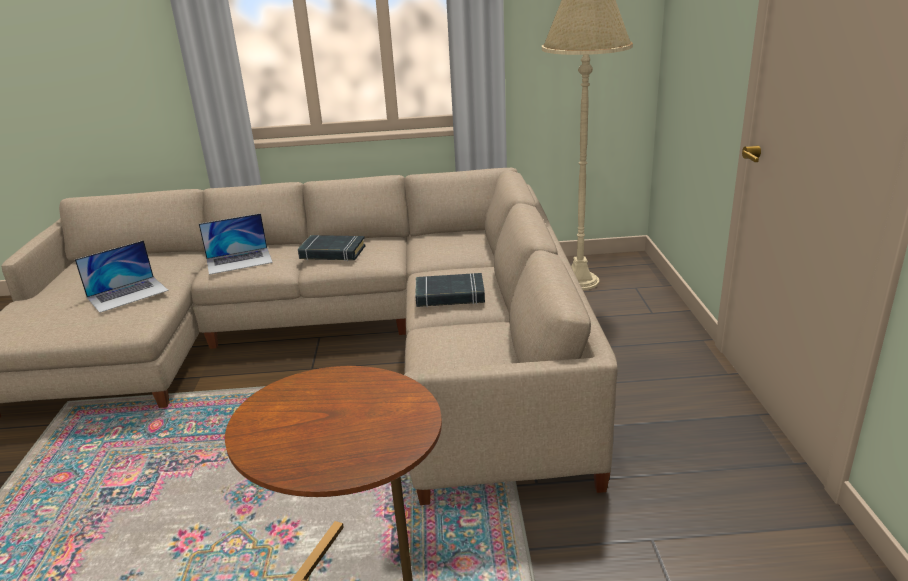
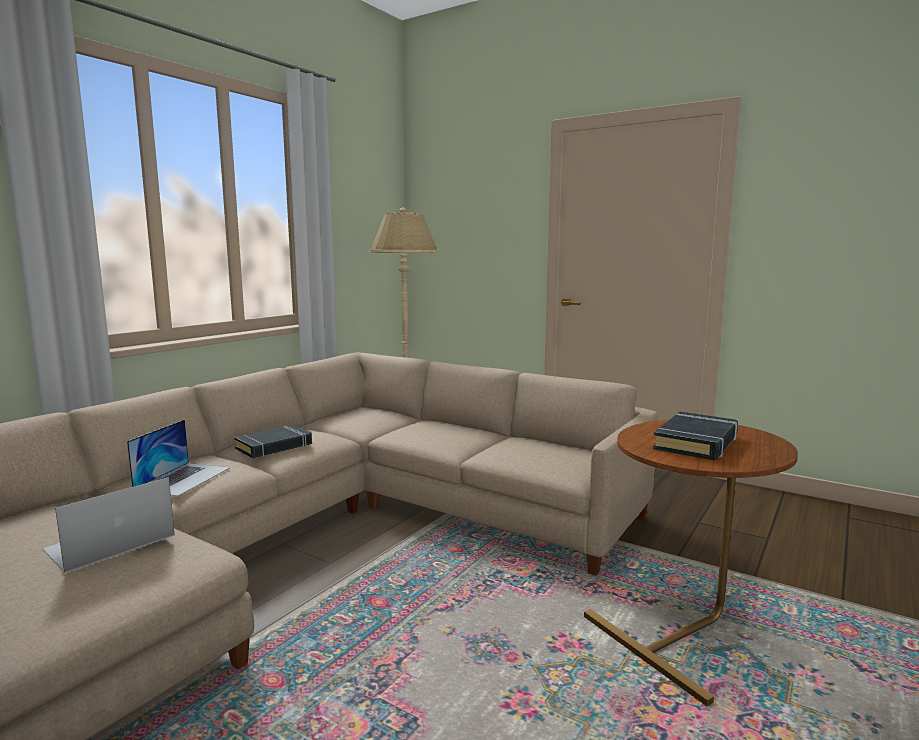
camera: 55 degrees left, 15 degrees down
(128, 294) = (109, 542): laptop -> laptop turned 135 degrees counterclockwise
(450, 296) = (447, 436): black book -> black book (696, 443)

